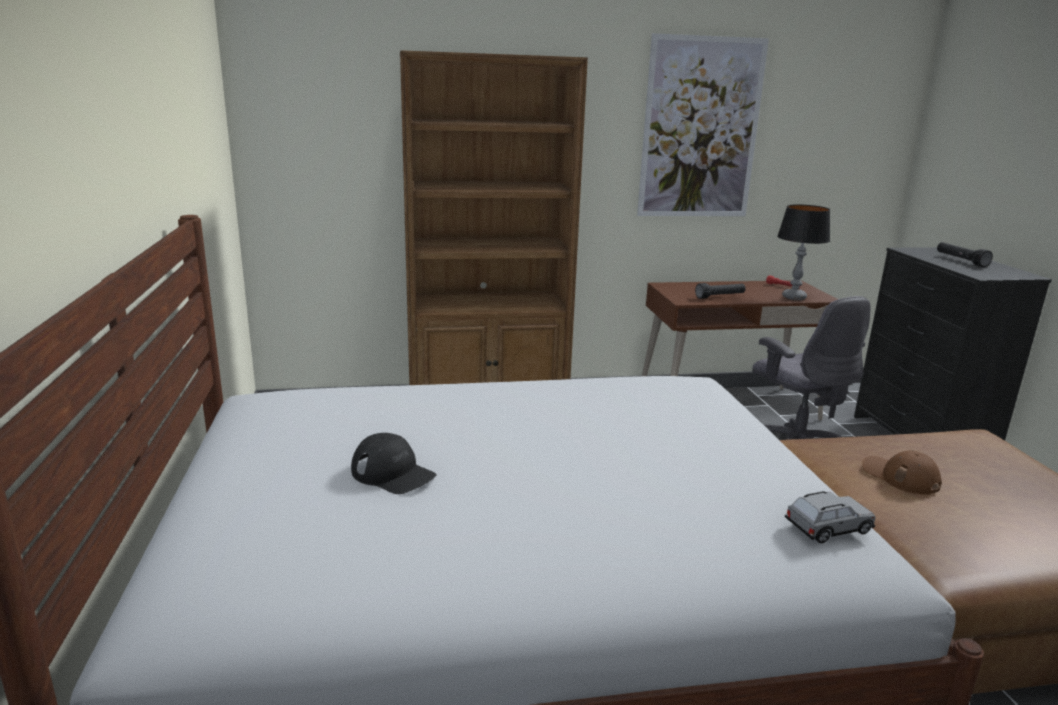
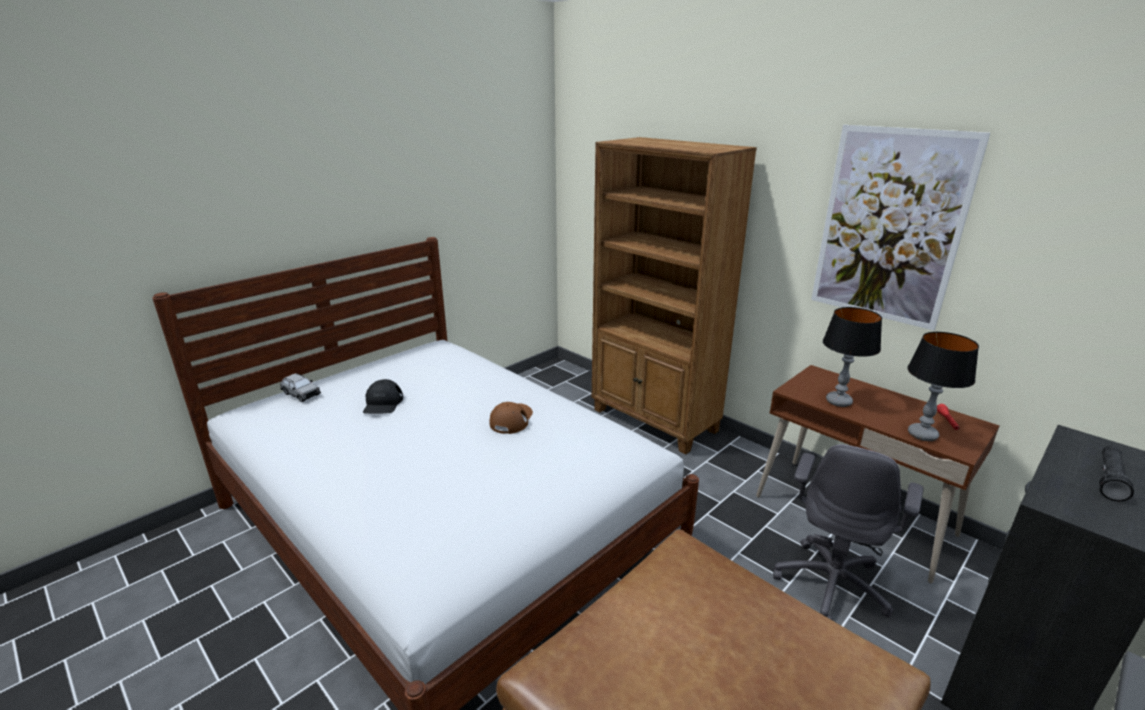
camera: 55 degrees right, 5 degrees up
(720, 297) = (838, 402): black flashlight -> table lamp
(828, 528) = (439, 558): grey toy car -> grey toy car (301, 394)
(900, 476) = (683, 615): brown cap -> brown cap (511, 419)

